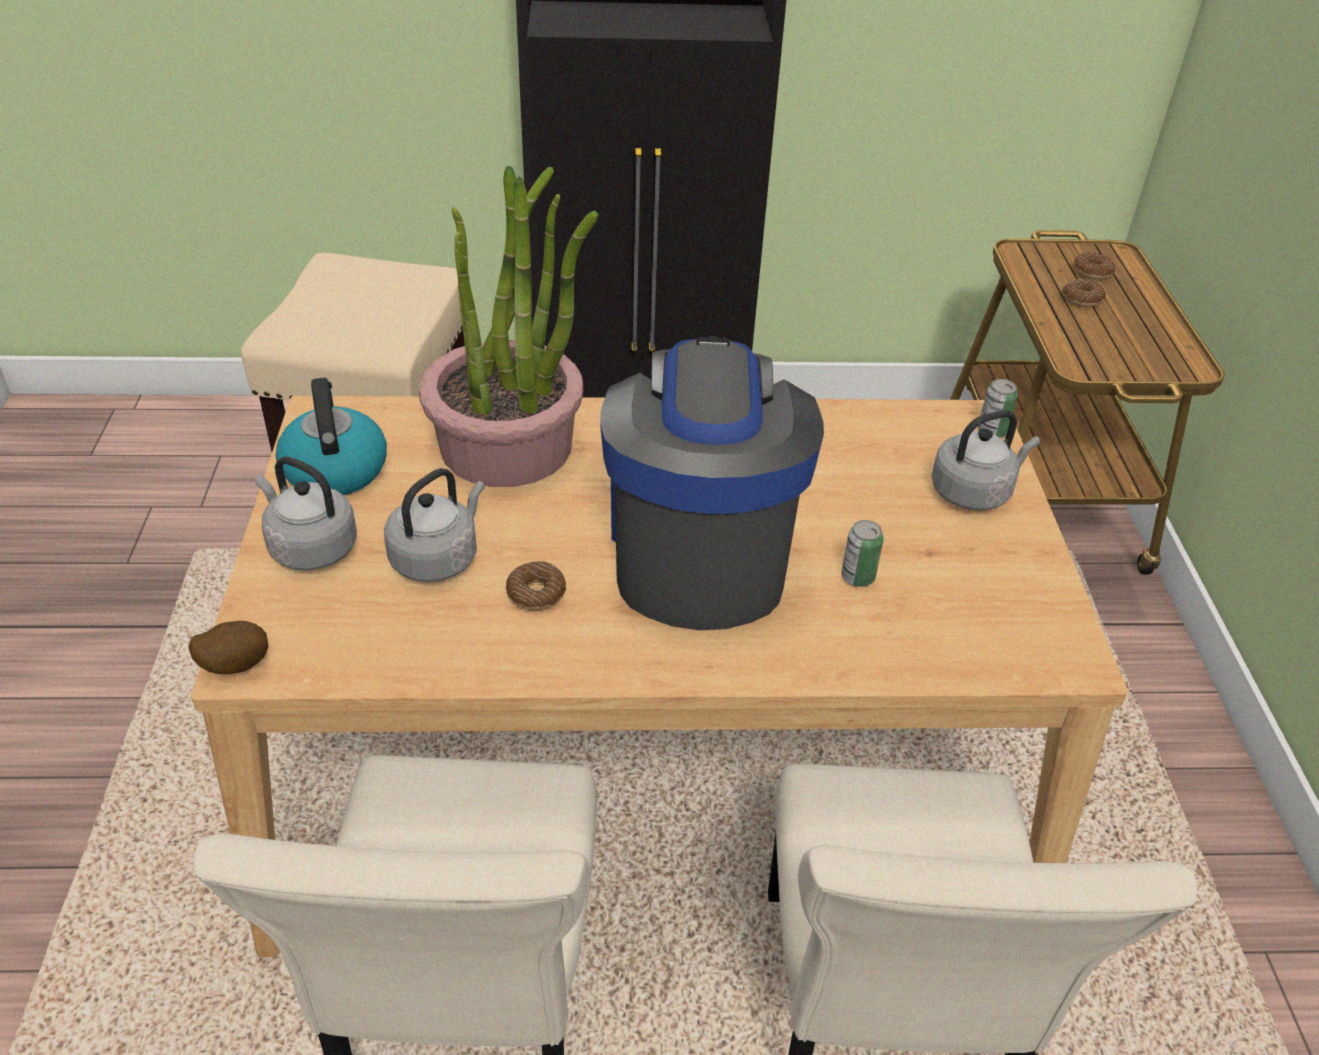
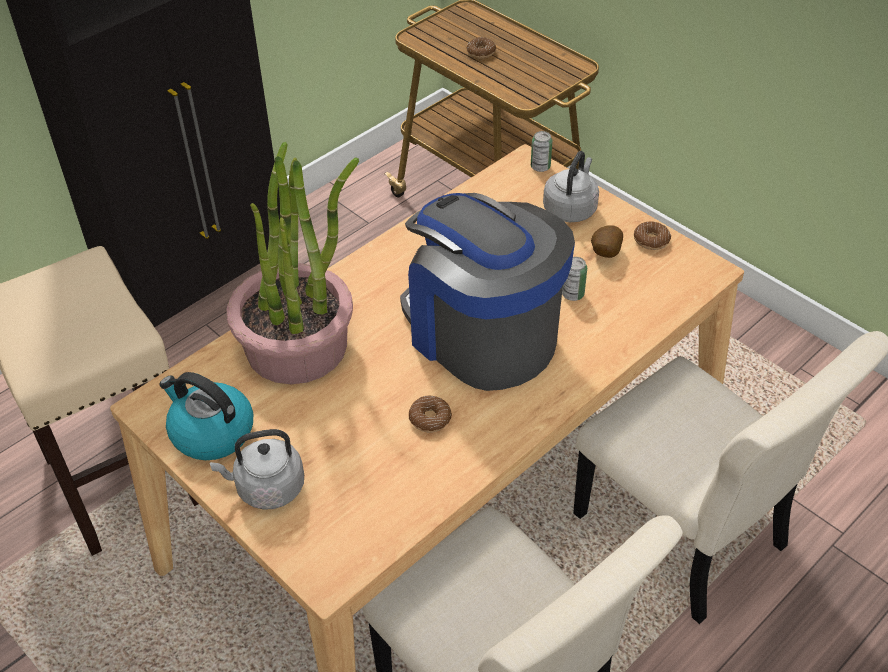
camera: 40 degrees left, 5 degrees up
(235, 665) = (322, 583): potato -> potato (604, 254)
(438, 558) = (350, 439): grey kettle -> none
(1092, 272) = (467, 30): donut -> donut (651, 240)

